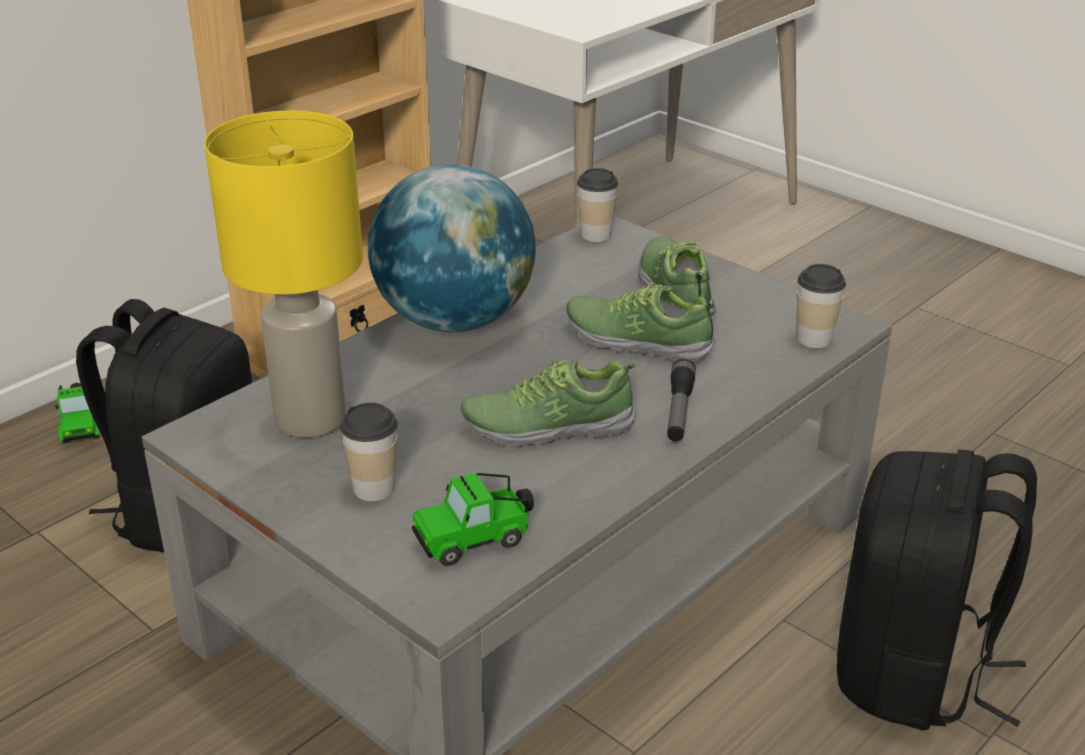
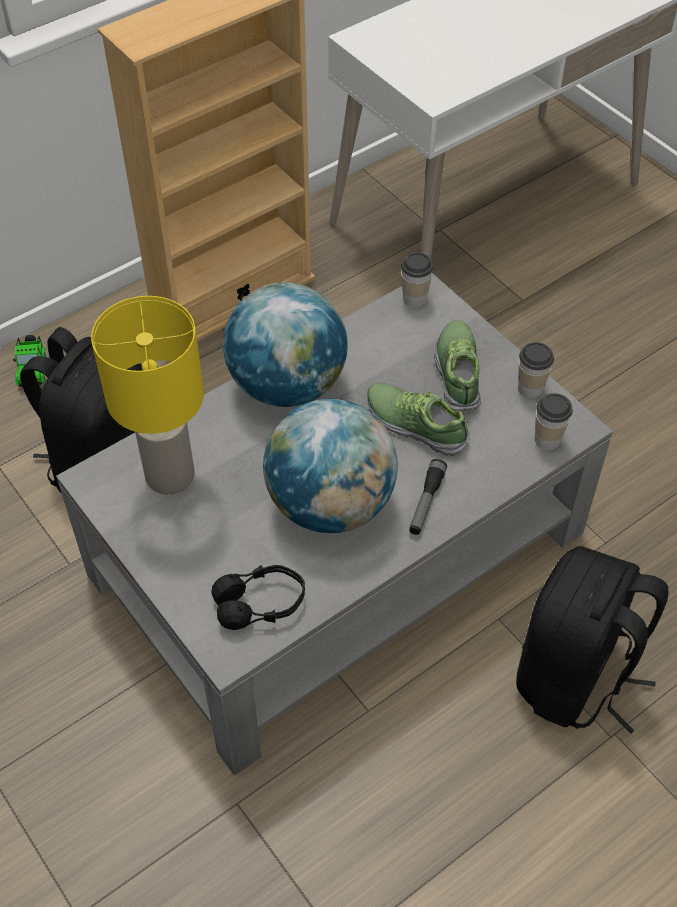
camera: 10 degrees right, 20 degrees up
(374, 488) = (202, 547): cup -> cup (530, 388)
(476, 539) = (260, 604): toy car -> black headphones
(547, 426) = (330, 505): shoe -> globe

